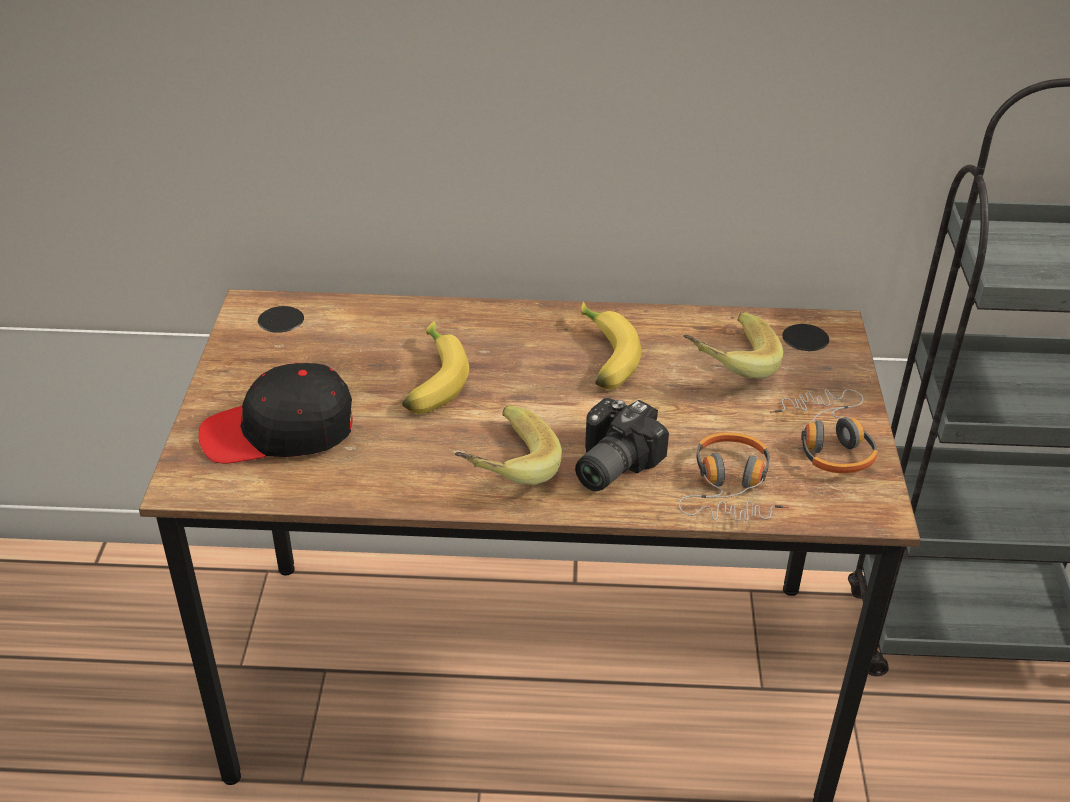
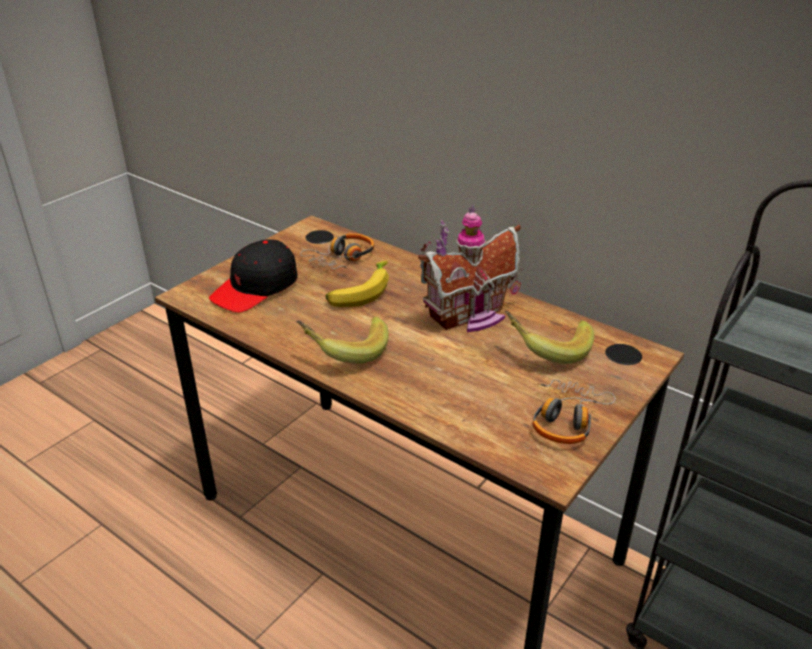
camera: 35 degrees right, 5 degrees down
(279, 432) = (256, 288): black cap -> black cap turned 75 degrees counterclockwise
(601, 357) = (471, 316): banana -> toy house
(608, 464) = (408, 373): camera -> none
(730, 489) = (467, 418): headphones -> headphones (342, 259)

